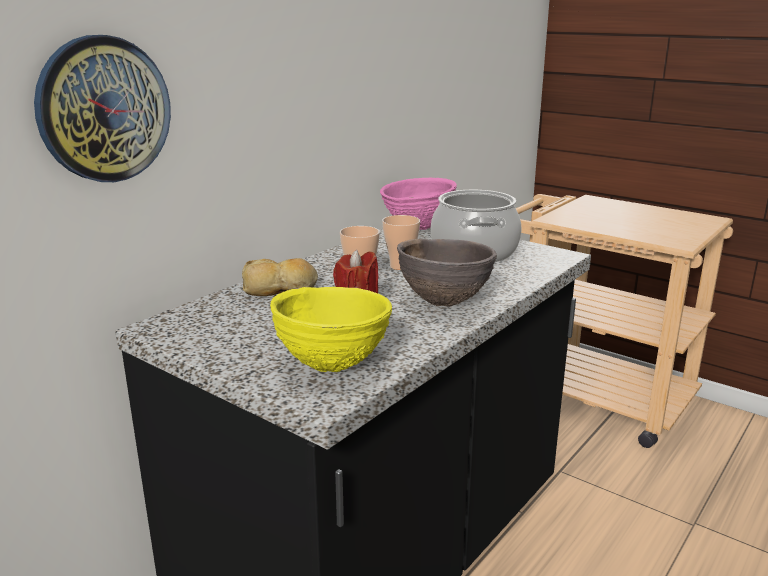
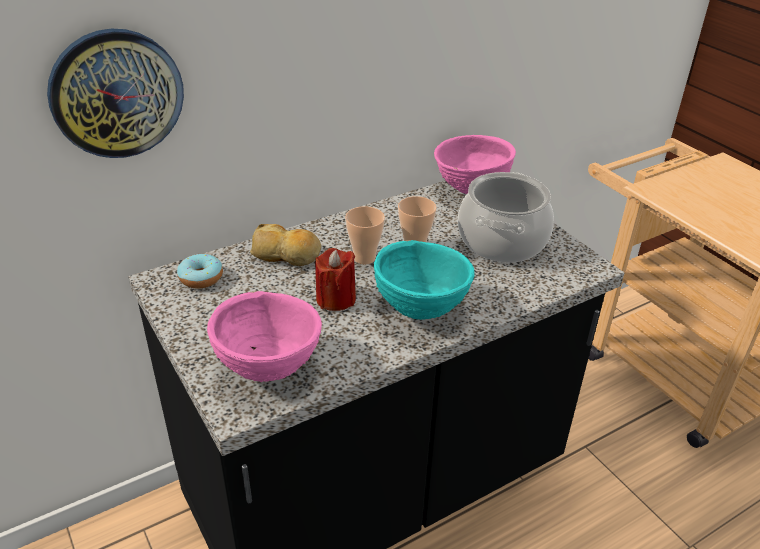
camera: 20 degrees right, 15 degrees up
(202, 318) = (201, 278): none -> donut
(333, 366) = (268, 369): yellow bowl -> pink bowl
(444, 302) = (420, 310): brown bowl -> turquoise bowl

